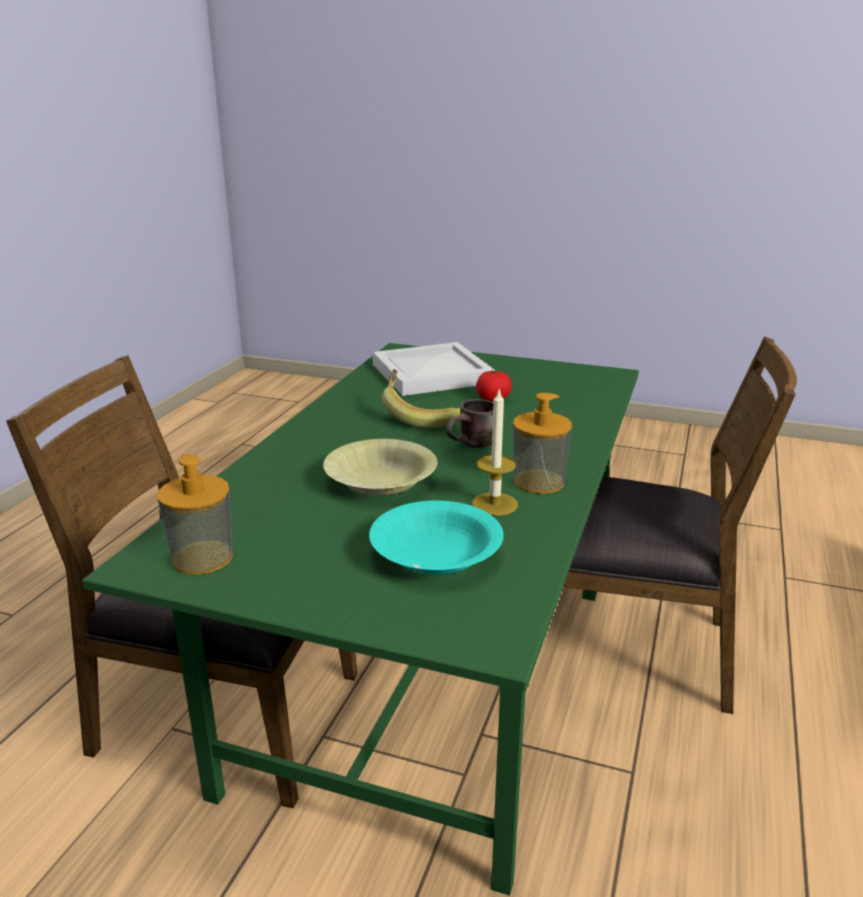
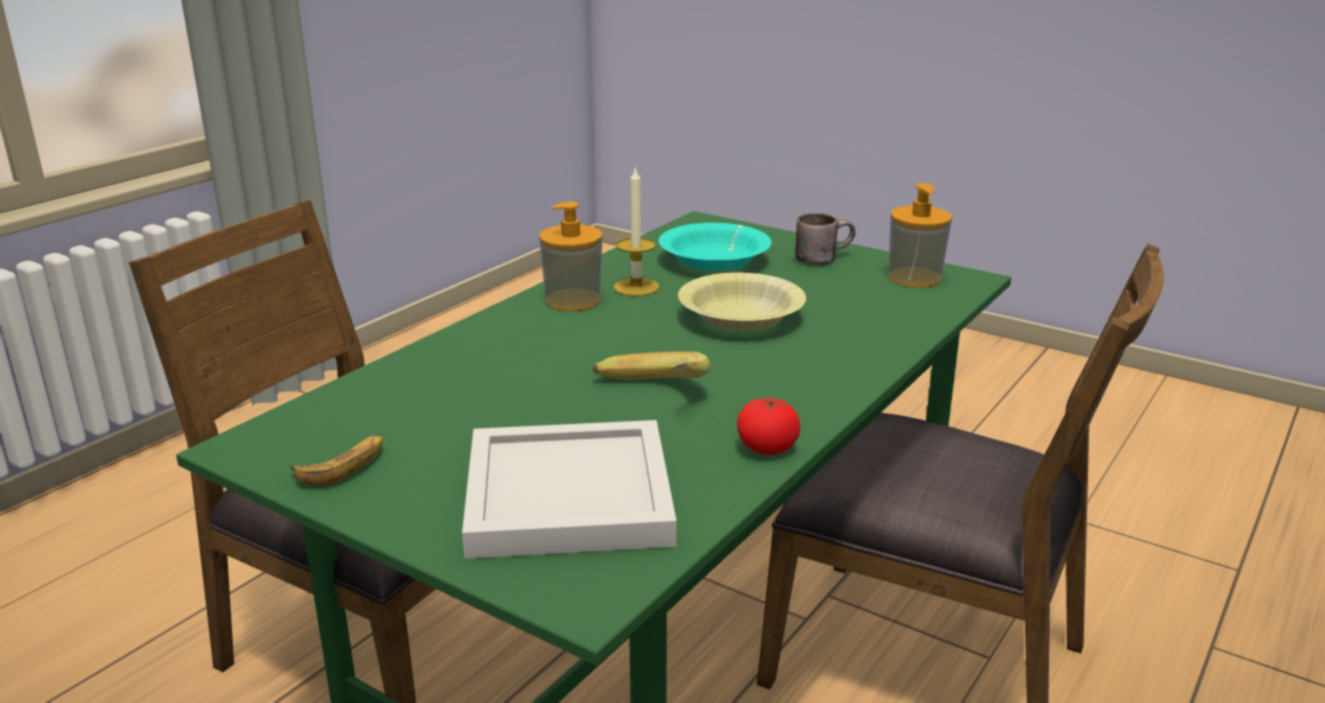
camera: 165 degrees left, 0 degrees up
(473, 445) = (607, 345): brown mug -> brown mug (821, 257)
(493, 399) = (512, 416): tomato -> tomato (767, 448)
(549, 372) = (343, 467): none -> banana

